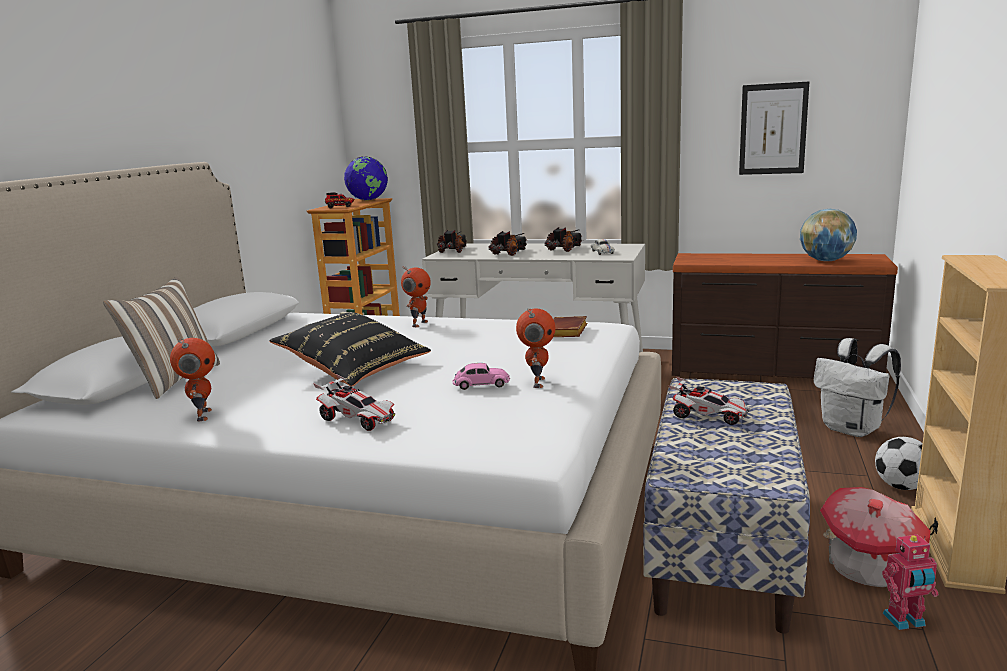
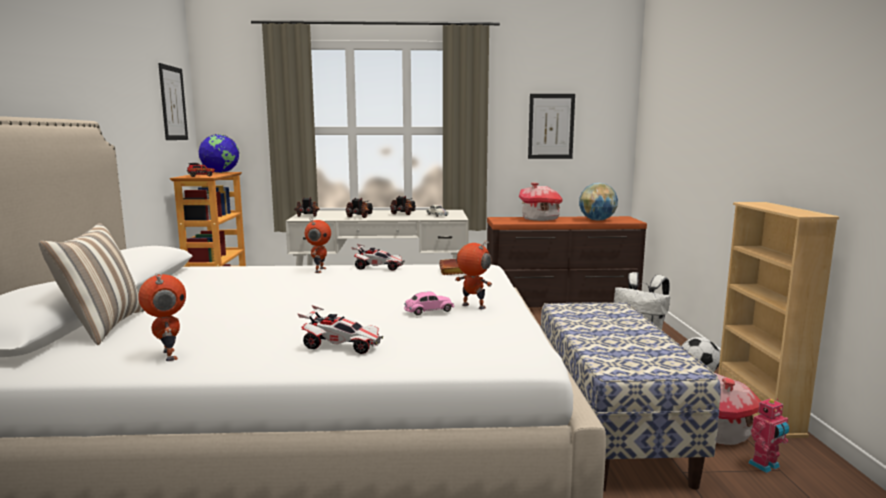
camera: 20 degrees left, 5 degrees down
(313, 125) = (173, 103): none -> picture
(354, 369) = (295, 306): black pillow -> none
(537, 382) = (472, 307): toy robot -> toy robot turned 45 degrees counterclockwise
(708, 416) = (595, 327): toy car -> toy car (378, 268)
(745, 258) = (540, 219): none -> toy house

